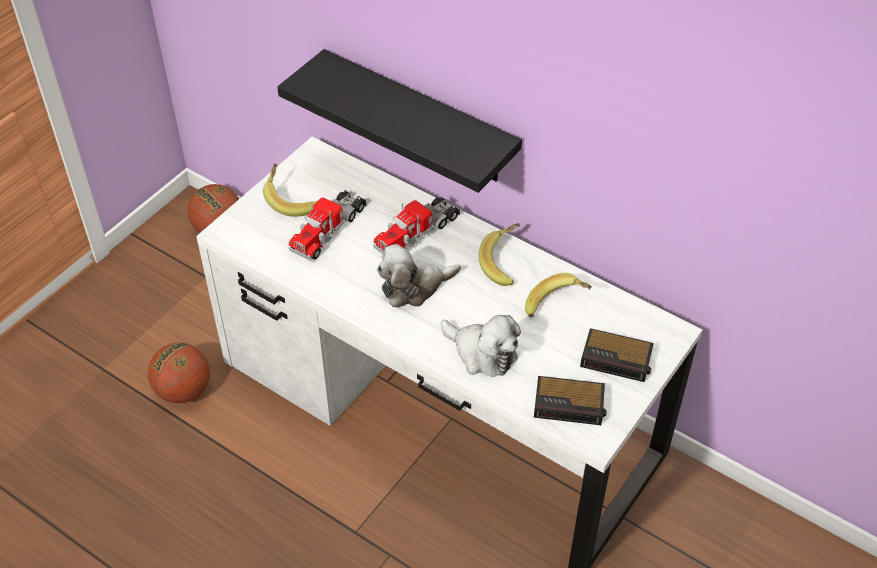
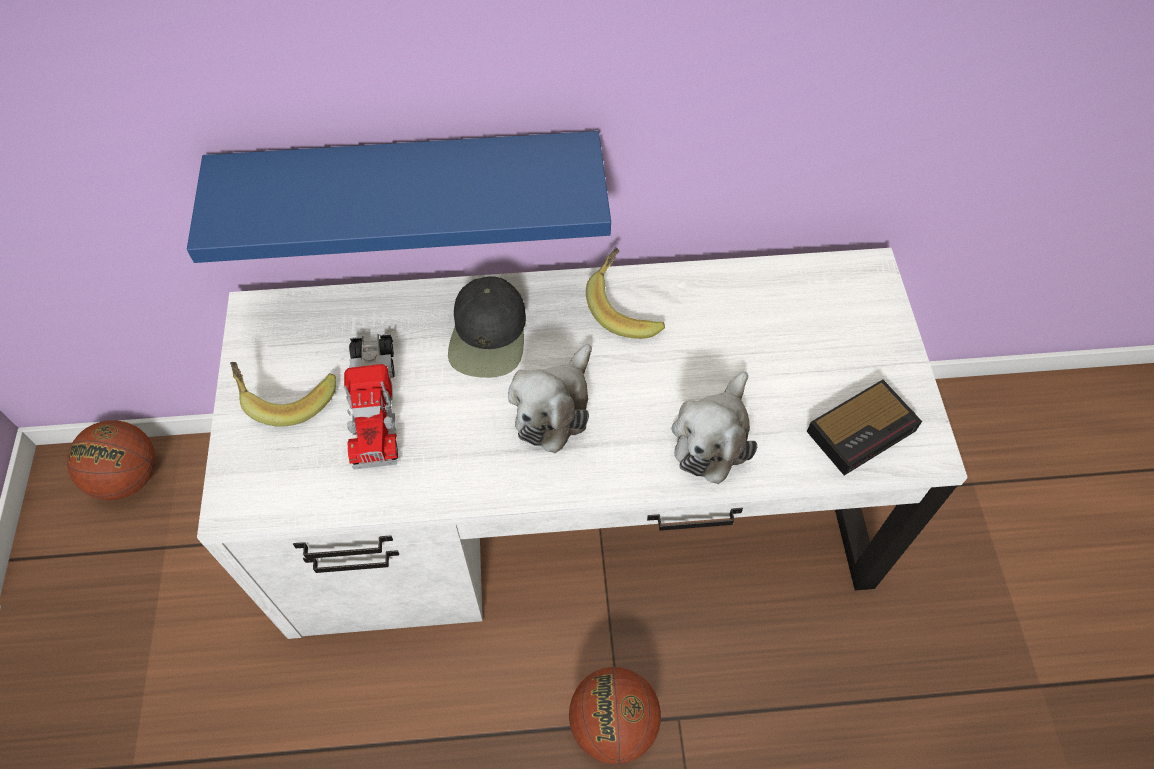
camera: 40 degrees left, 10 degrees up
(183, 390) = (267, 712): basketball -> basketball (613, 724)
(417, 232) = (489, 335): toy truck -> black cap
(419, 118) = (410, 181): black shelf -> blue shelf
(482, 353) = (713, 437): plush toy -> plush toy turned 120 degrees clockwise
(557, 306) = (731, 321): banana -> none
(617, 359) = (852, 340): alarm clock -> none

